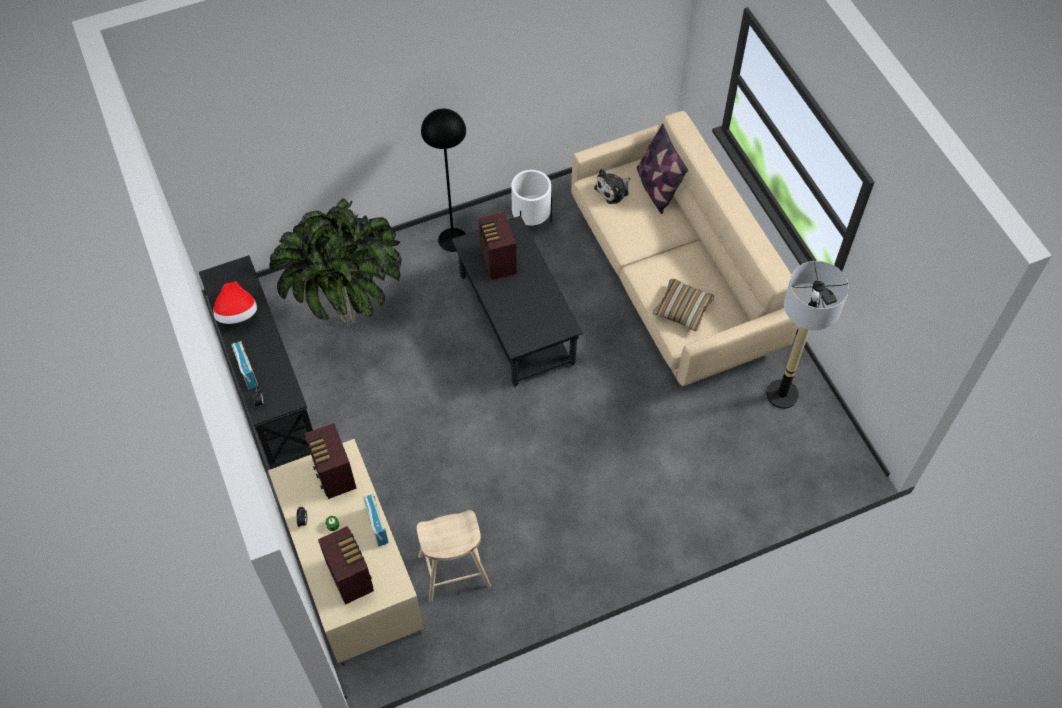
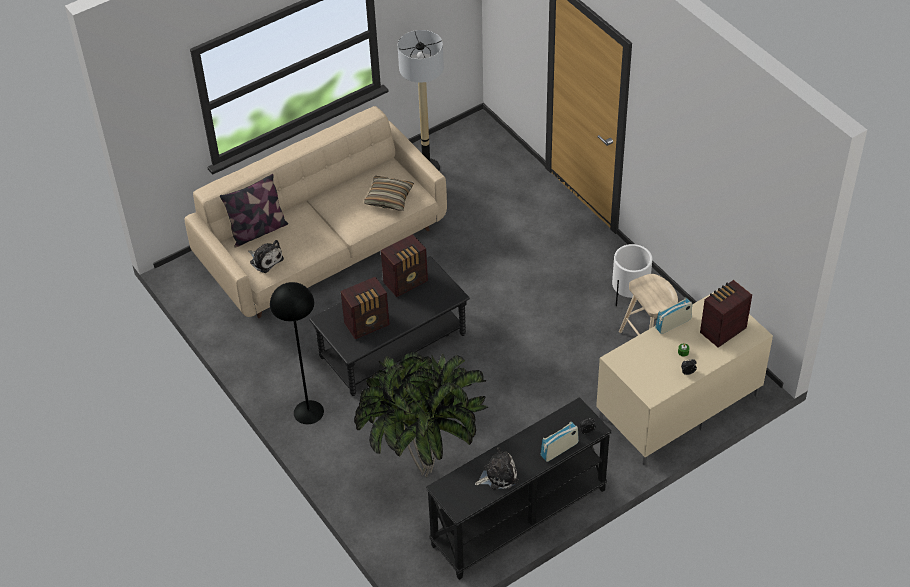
camera: 100 degrees left, 10 degrees down
(237, 314) = (498, 475): hat -> plush toy
(334, 476) = (639, 362): radio -> radio (407, 282)
(531, 221) = (275, 356): white planter -> white planter (629, 296)

